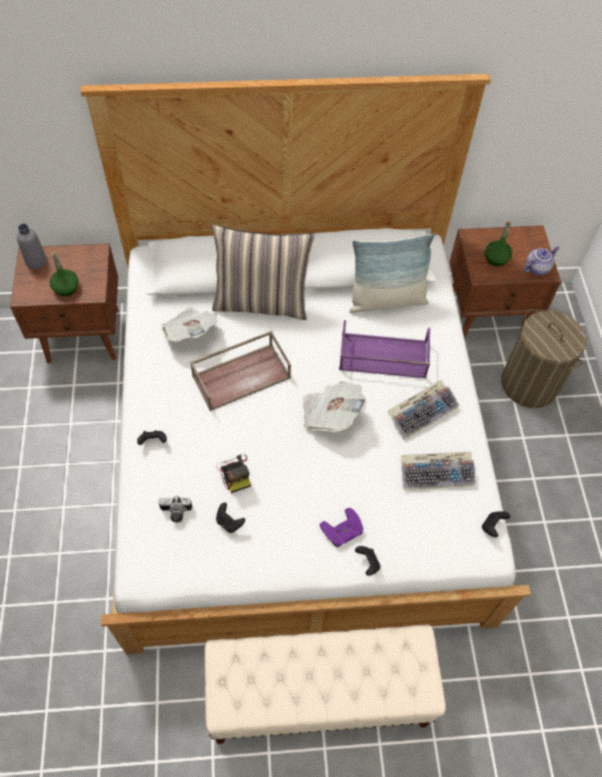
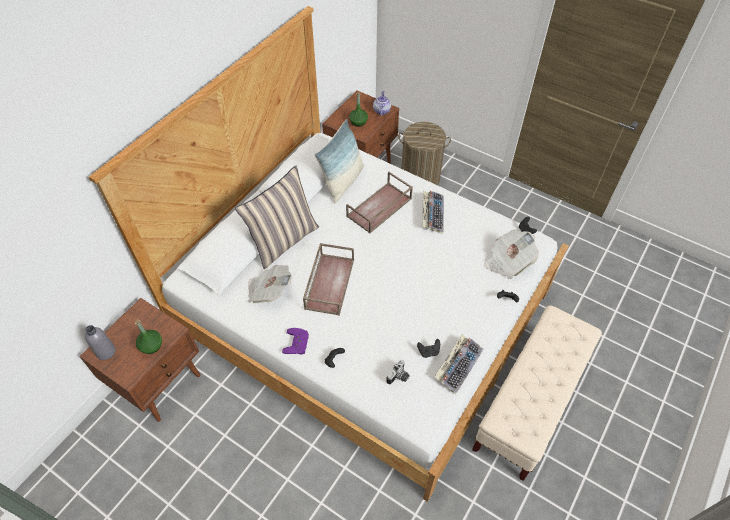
camera: 50 degrees left, 5 degrees down
(235, 473) = (397, 328): camera -> none
(330, 414) = (397, 256): newspaper -> newspaper (508, 262)
(343, 531) = (478, 298): purple game controller -> purple game controller (298, 343)
(382, 356) = (379, 208): purple tray -> brown tray
(437, 473) = (475, 233): keyboard -> keyboard (458, 365)

